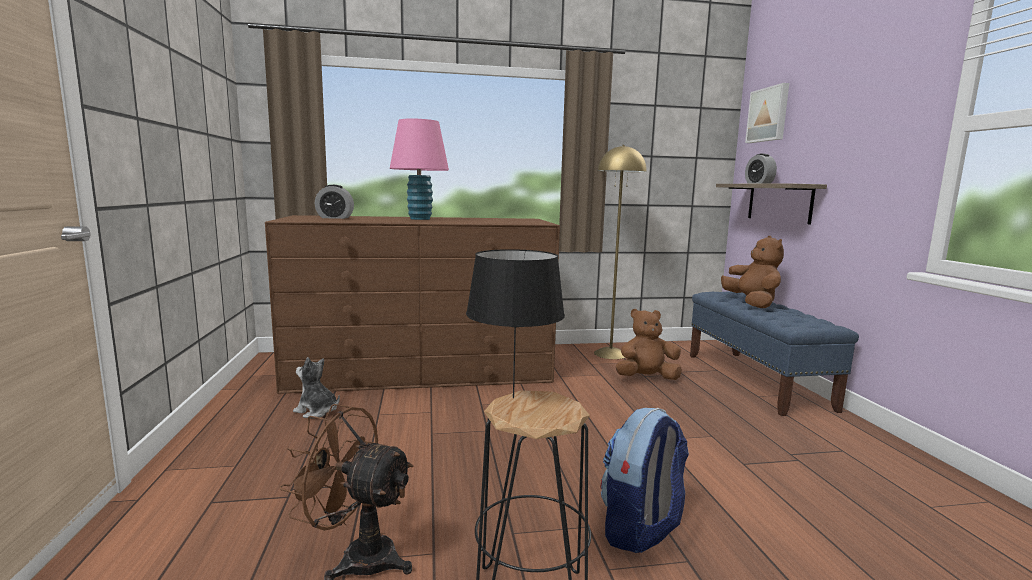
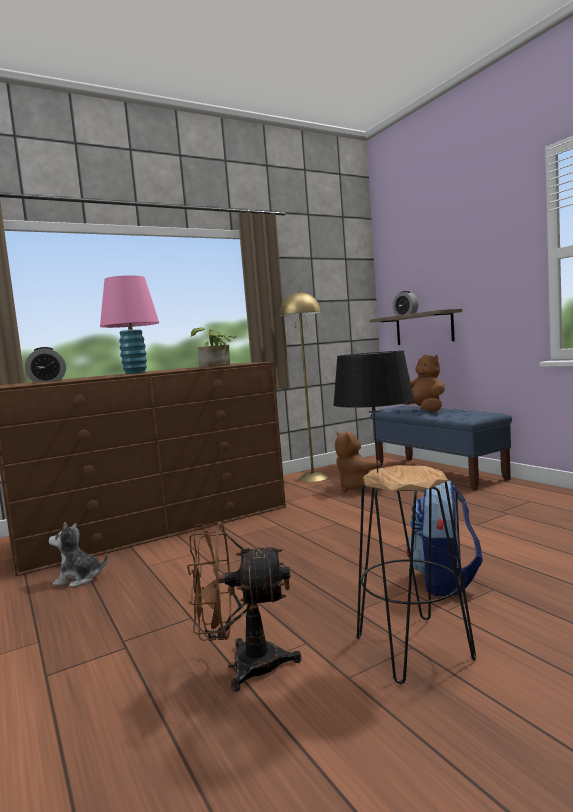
camera: 20 degrees left, 5 degrees down
(497, 222) = (215, 366): none -> potted plant
(646, 378) = (358, 488): brown plush toy -> brown plush toy turned 90 degrees counterclockwise
(768, 114) = (401, 260): picture -> none

